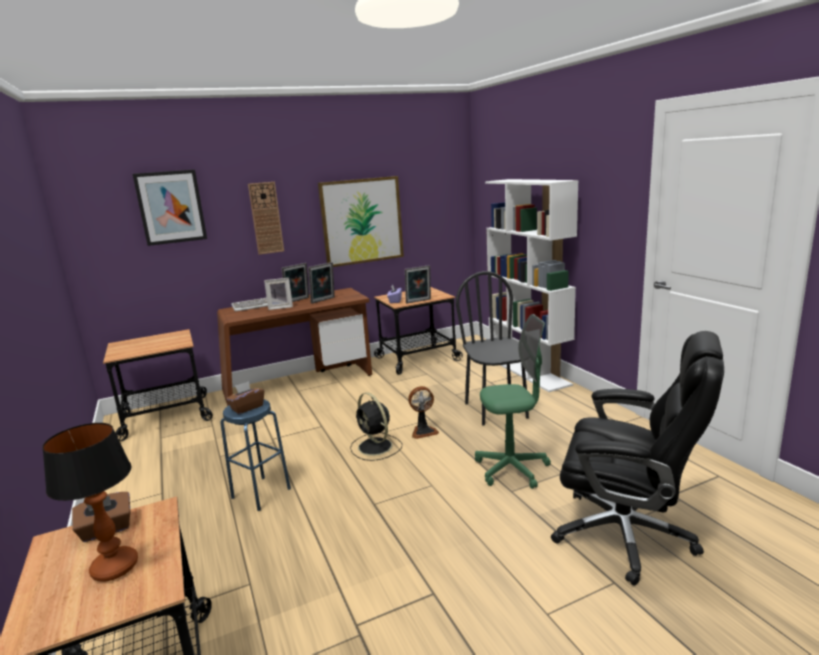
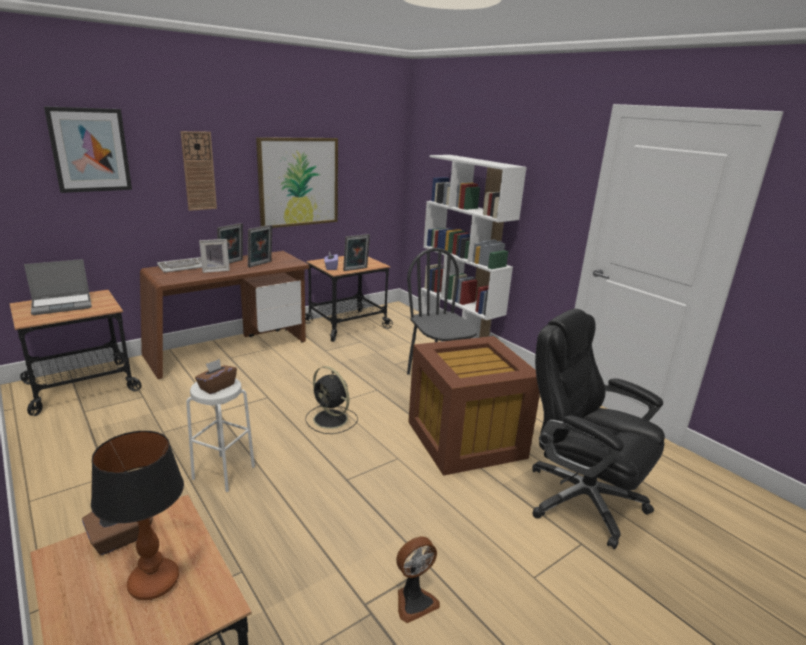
camera: 15 degrees left, 5 degrees up
(148, 343) = (63, 305): none -> laptop
(261, 493) = (224, 472): blue stool -> white stool
(423, 431) = (374, 402): fan -> fan (414, 601)
(512, 469) = (467, 440): green office chair -> brown storage box
(626, 534) = (580, 499): black office chair -> black office chair turned 150 degrees counterclockwise

